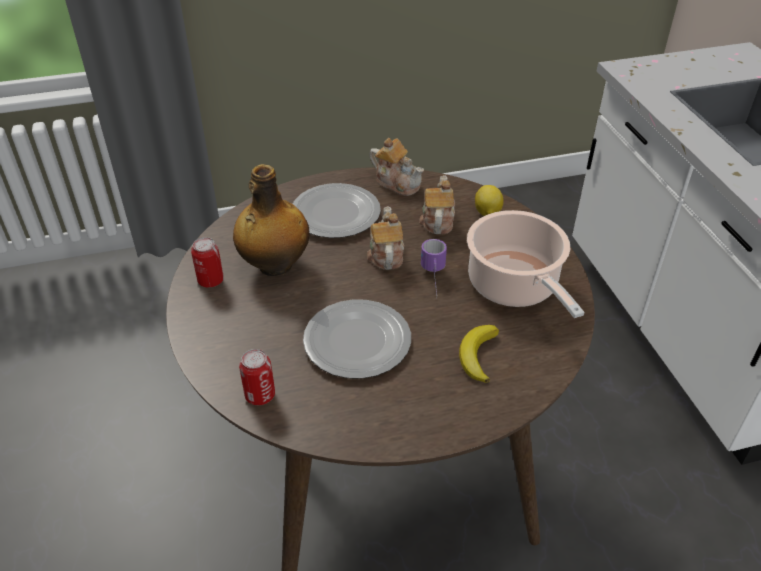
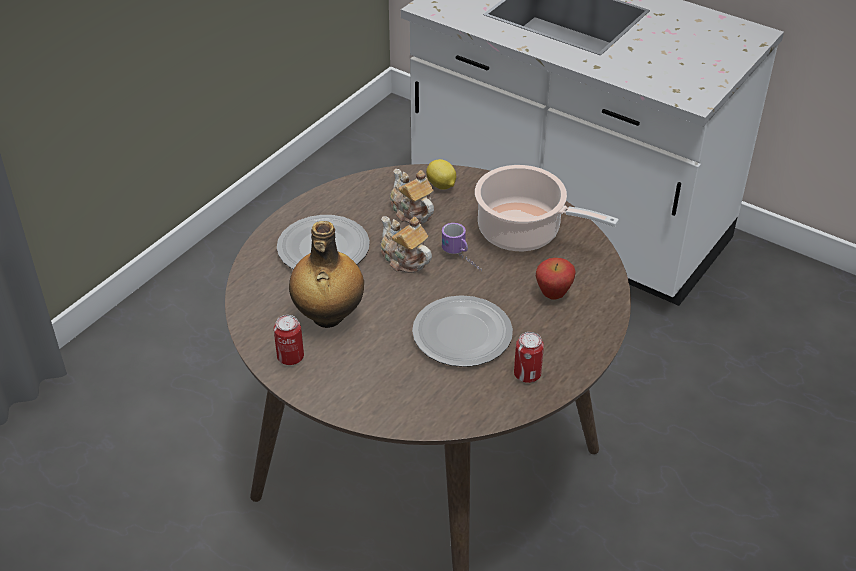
camera: 40 degrees left, 0 degrees up
(260, 395) = (440, 411): can -> can (527, 374)
(397, 183) = (341, 196): teapot -> none
(477, 355) = (553, 295): banana -> apple

